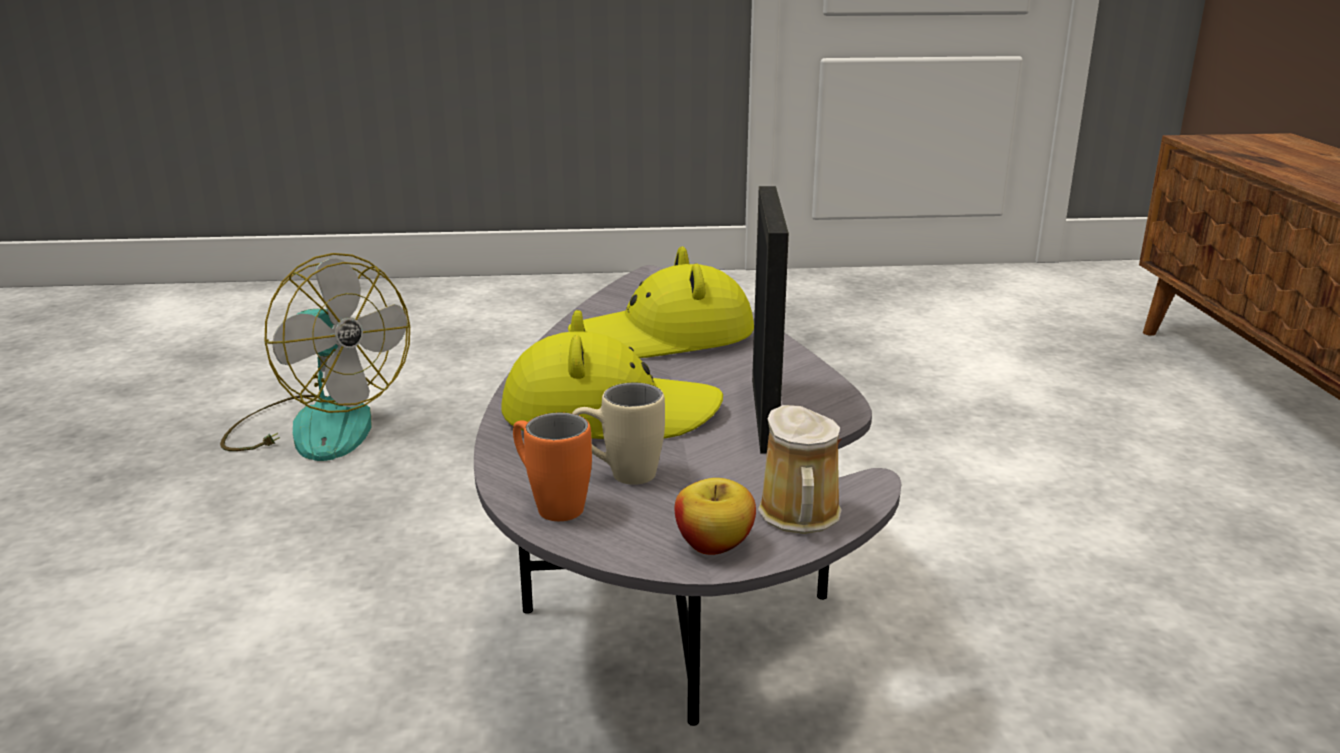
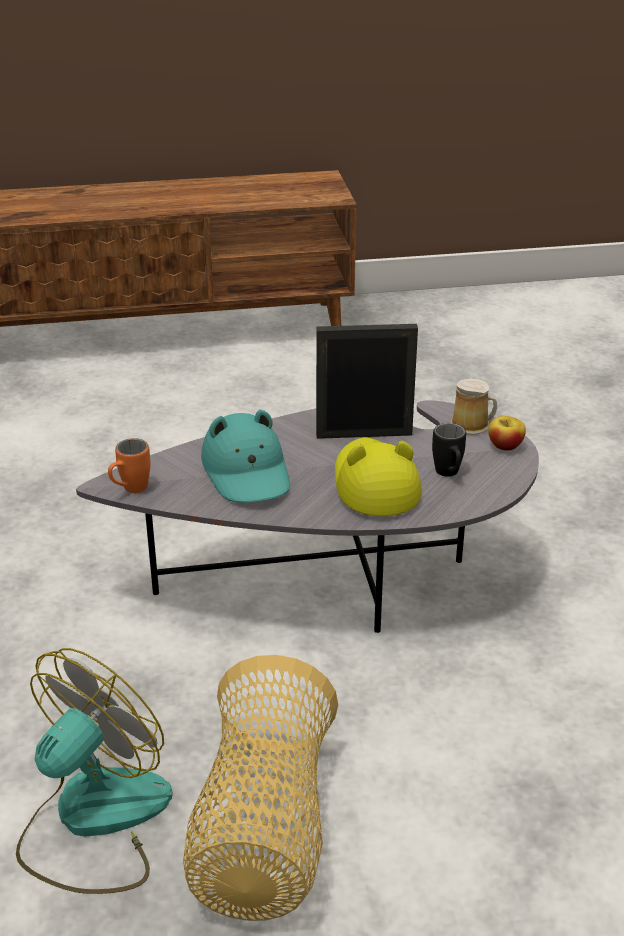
camera: 95 degrees left, 10 degrees up
(230, 509) = (263, 831): none -> basket
(550, 504) = (486, 492): orange mug -> orange mug (130, 490)
(619, 475) = (449, 475): beige mug -> black mug
(664, 337) = (247, 471): yellow hat -> turquoise hat

